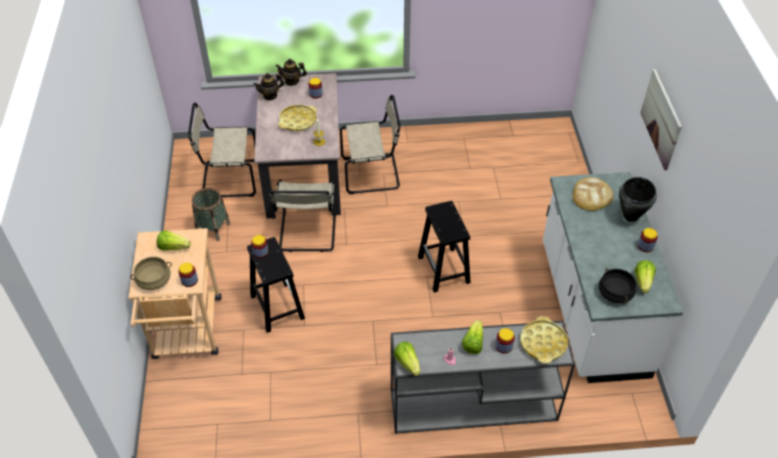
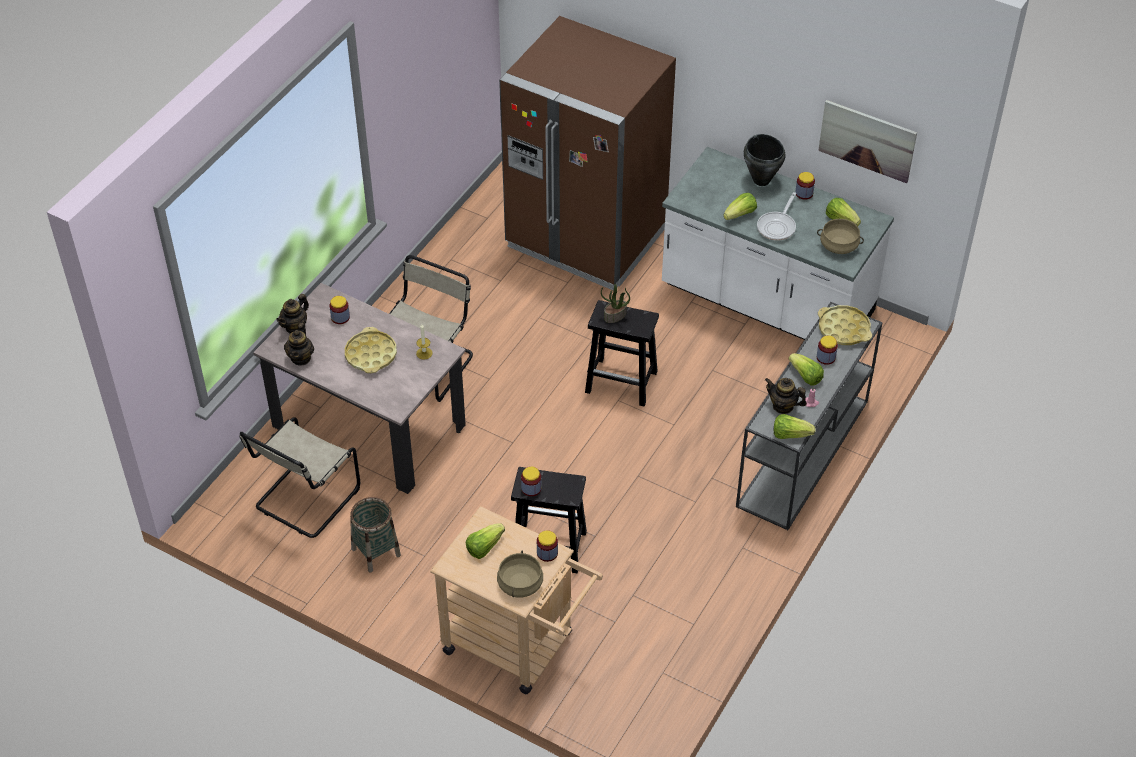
camera: 55 degrees left, 0 degrees up
(307, 232) = (464, 468): beige chair -> none
(431, 344) = (783, 406): none -> teapot
(445, 216) = (615, 316): none -> potted plant
(546, 187) = (586, 238): none -> brown fridge
(584, 222) = (740, 215): none -> lettuce
(591, 196) = (713, 190): bread -> none
(595, 248) = (777, 226): none -> frying pan
(615, 293) = (838, 246): black cooking pot -> beige cooking pot
(661, 119) = (740, 70): picture -> picture (867, 140)

